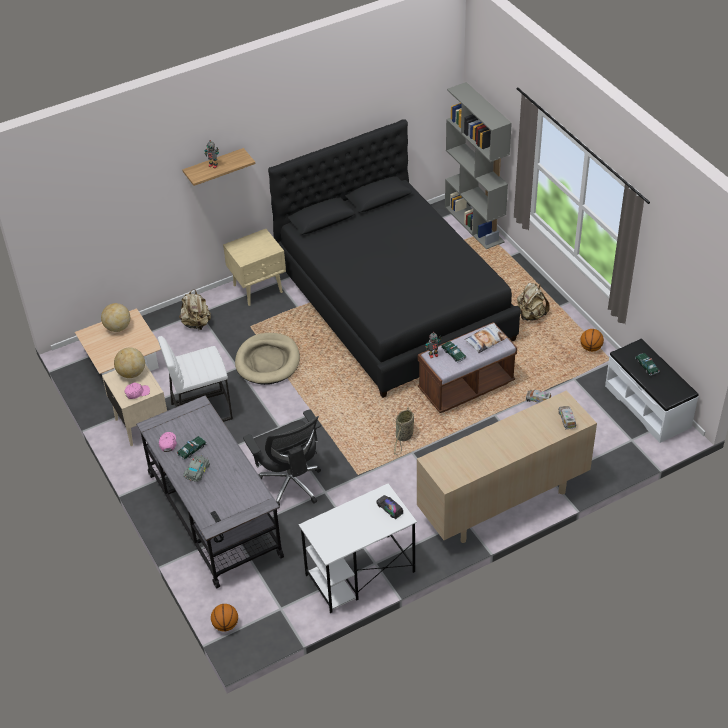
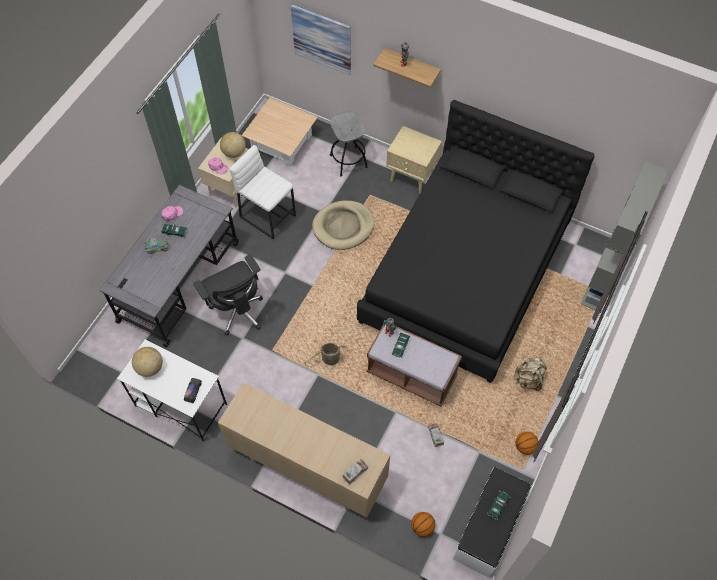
camera: 55 degrees right, 15 degrees up
(112, 213) = (322, 39): none -> picture
(117, 327) = (291, 118): globe -> globe (150, 367)
(196, 323) = (348, 161): beige backpack -> grey stool
(225, 625) = (90, 346): basketball -> basketball (422, 527)
(290, 482) = (237, 310): office chair -> office chair turned 60 degrees counterclockwise
(486, 340) = (433, 361): pillow -> none

